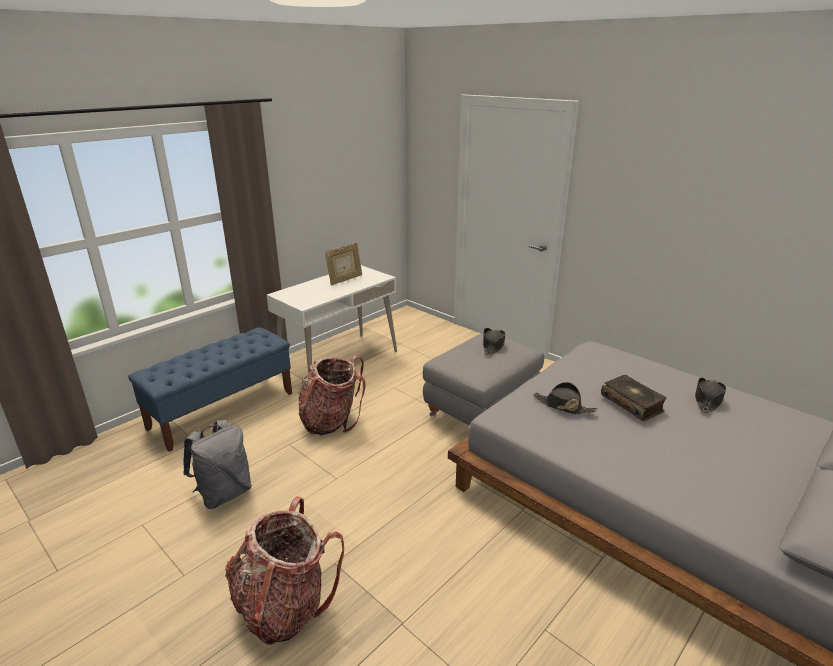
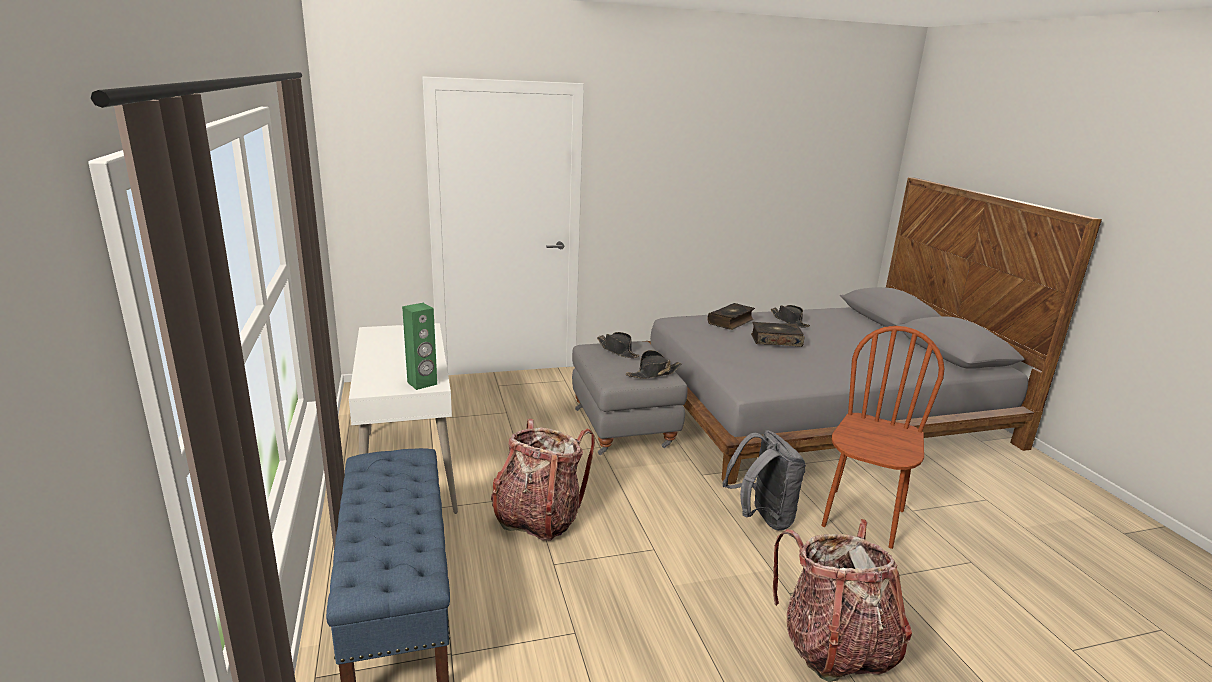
camera: 60 degrees left, 5 degrees down
(224, 493) = (609, 650): grey backpack -> grey backpack (761, 518)
(302, 302) = (422, 383): none -> green speaker
(345, 280) = (397, 346): picture frame -> none
(489, 589) = (862, 518): none -> brown chair
(563, 406) = (757, 361): black hat -> black hat (653, 373)
(634, 370) = (731, 322): none -> book

